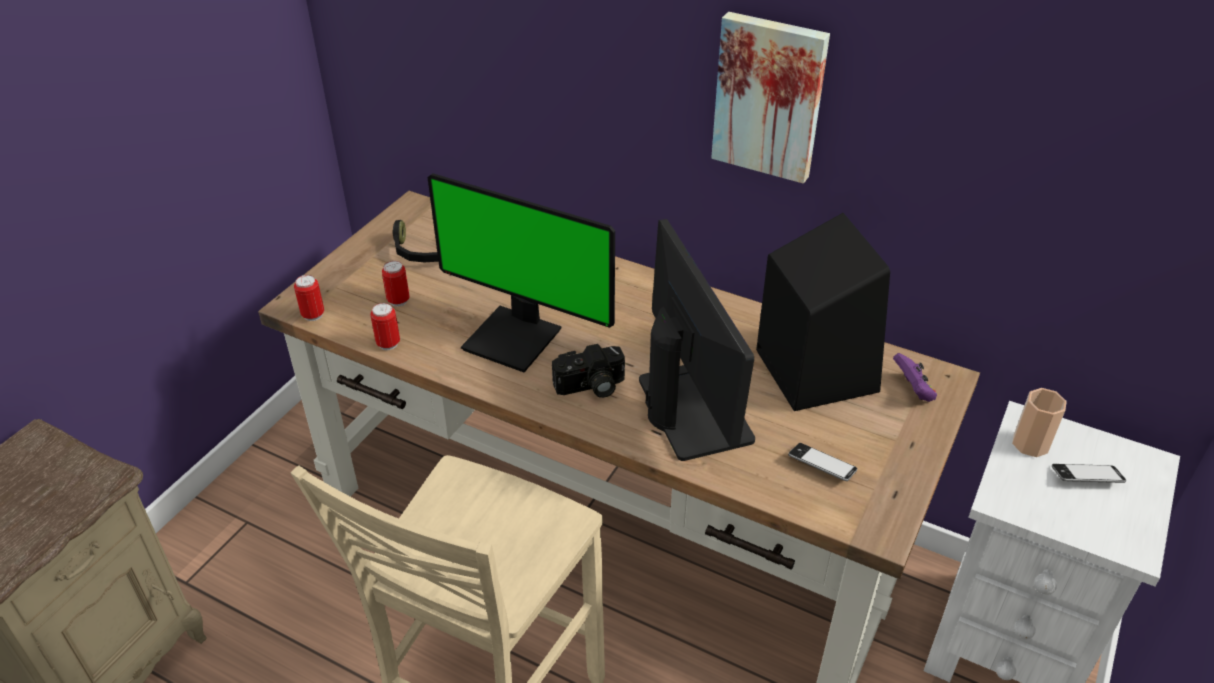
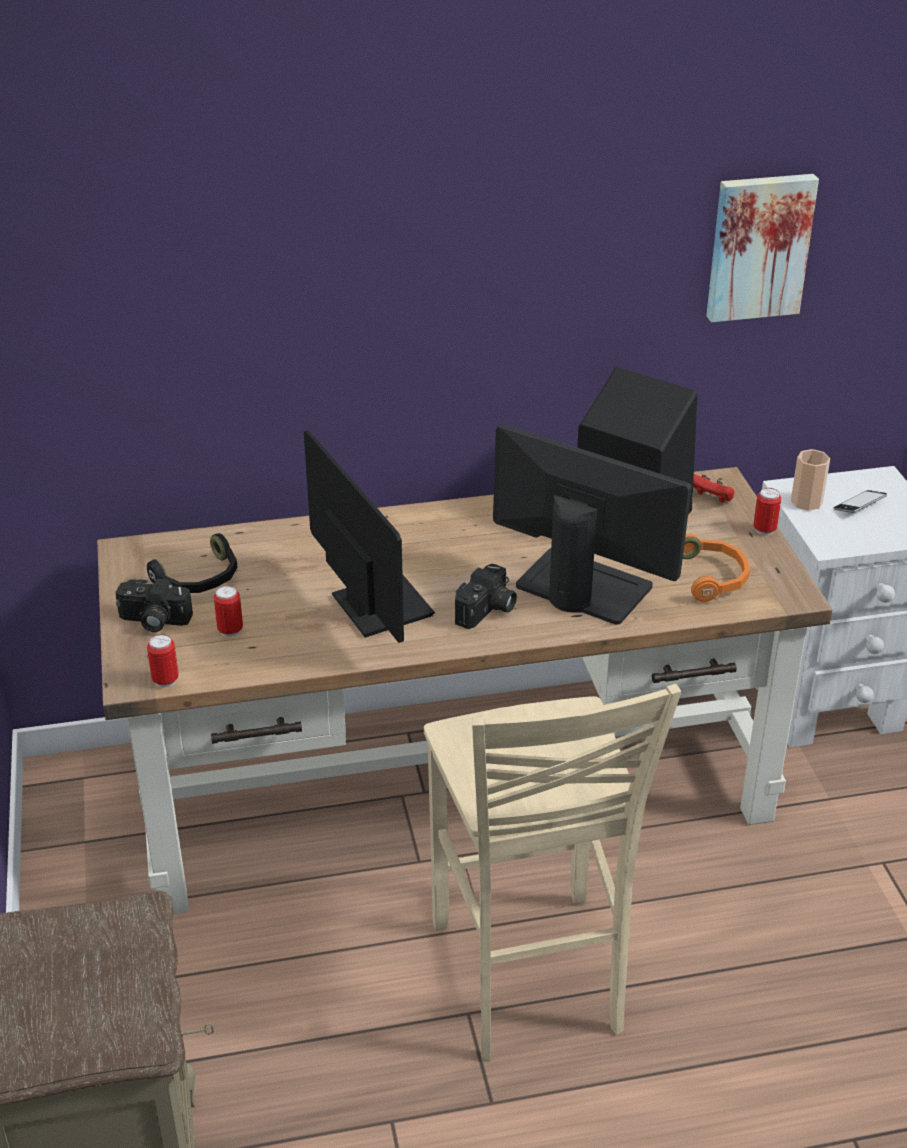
camera: 40 degrees left, 5 degrees down
(363, 267) = (153, 621): none -> camera
(388, 344) = (272, 666): can -> can (764, 530)
(515, 337) = (377, 607): monitor -> monitor turned 105 degrees counterclockwise
(769, 96) = (517, 290): picture -> picture (758, 246)
(821, 466) = (713, 577): phone -> orange headphones
(913, 390) = (710, 499): purple game controller -> red game controller

